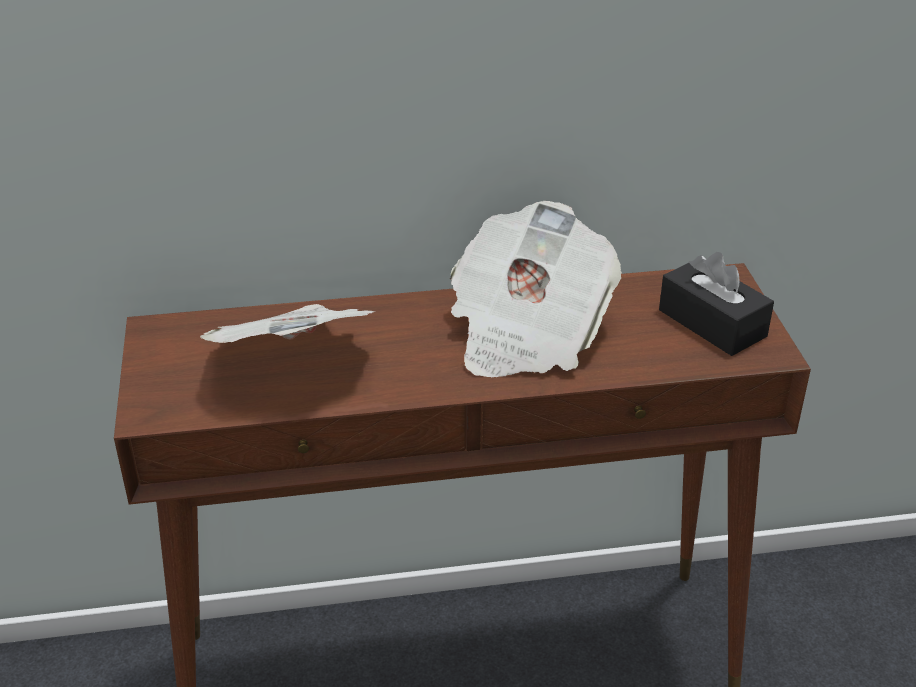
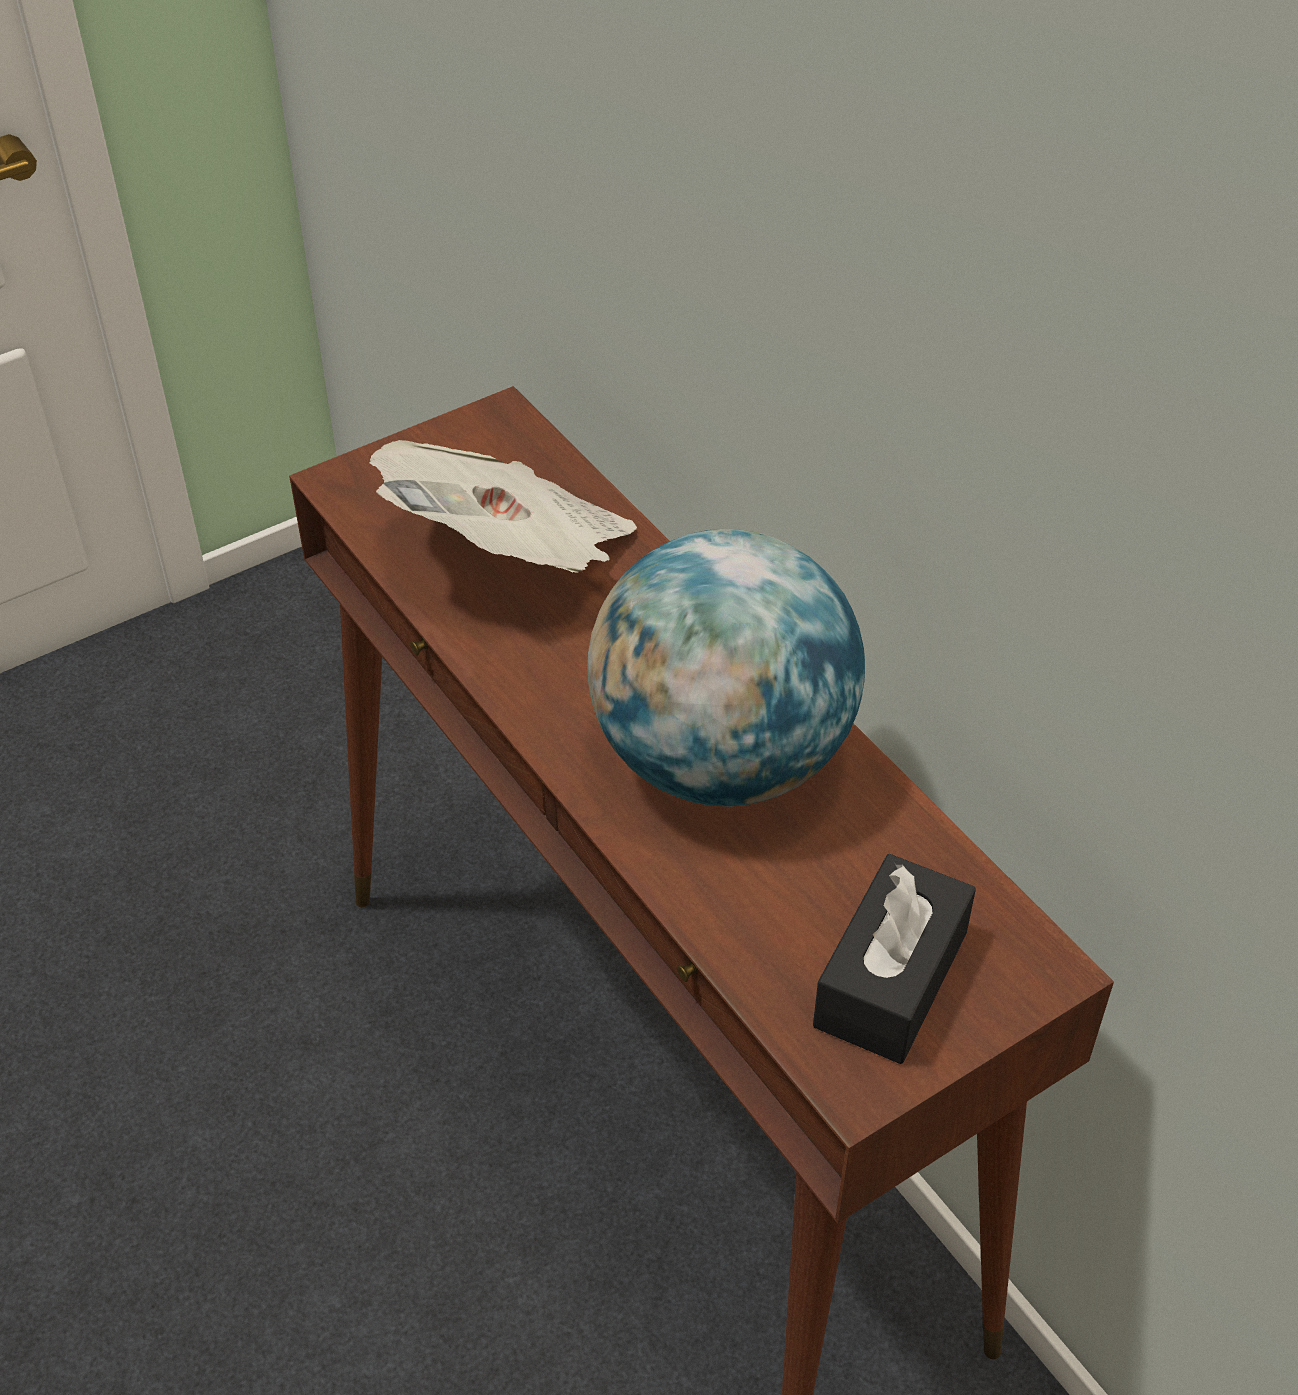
camera: 65 degrees right, 10 degrees up
(526, 331) = (720, 759): newspaper -> globe

